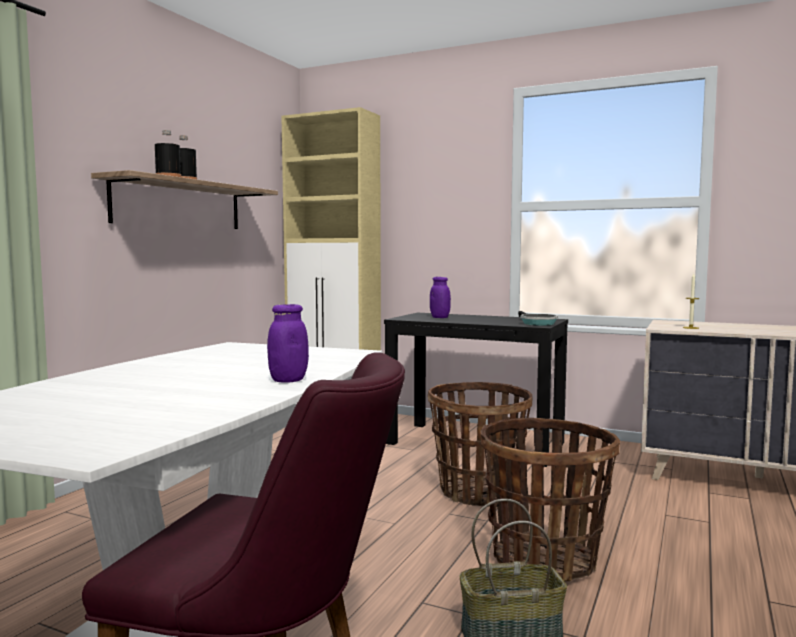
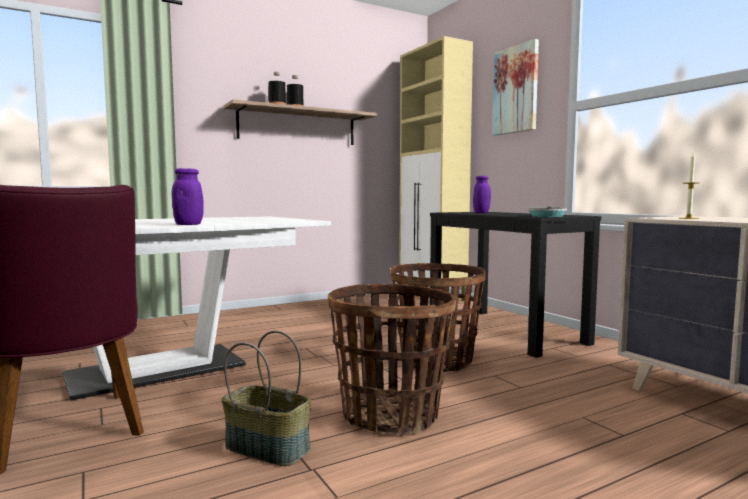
camera: 35 degrees right, 0 degrees up
(442, 179) = (516, 90): none -> picture

